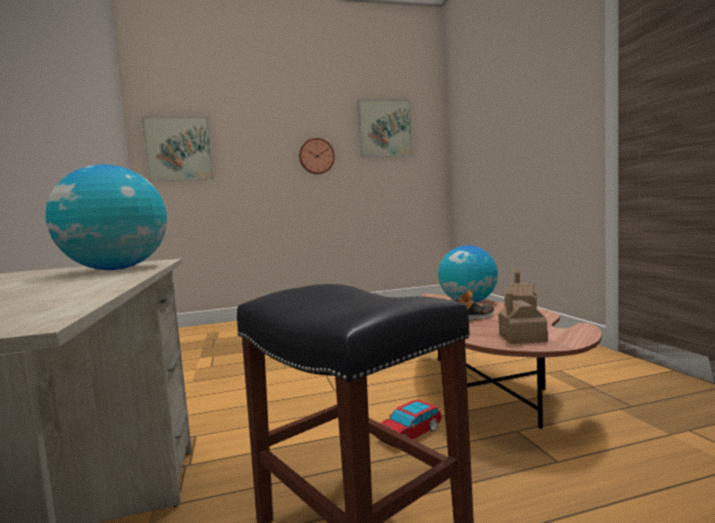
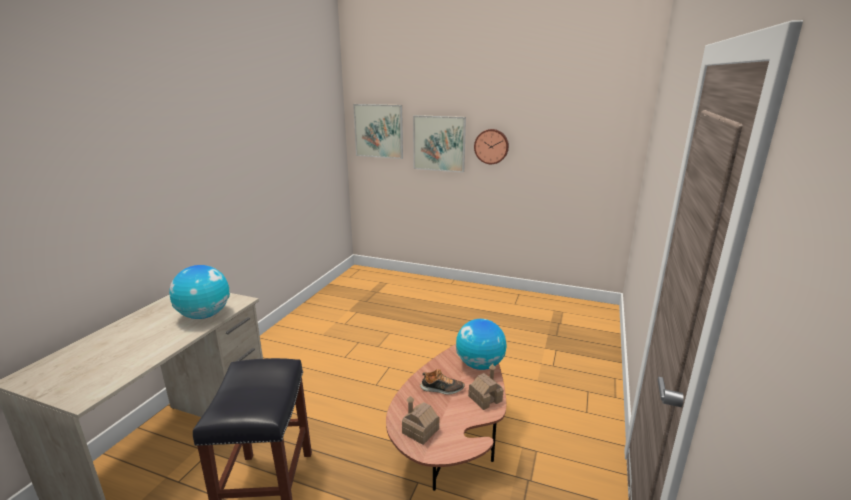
camera: 35 degrees right, 15 degrees up
(385, 128) = (569, 122): picture -> picture (439, 143)
(409, 434) = (364, 446): toy car -> none

